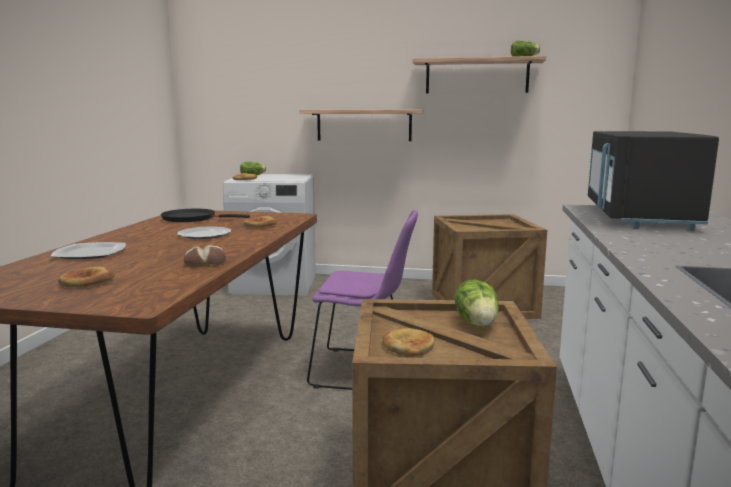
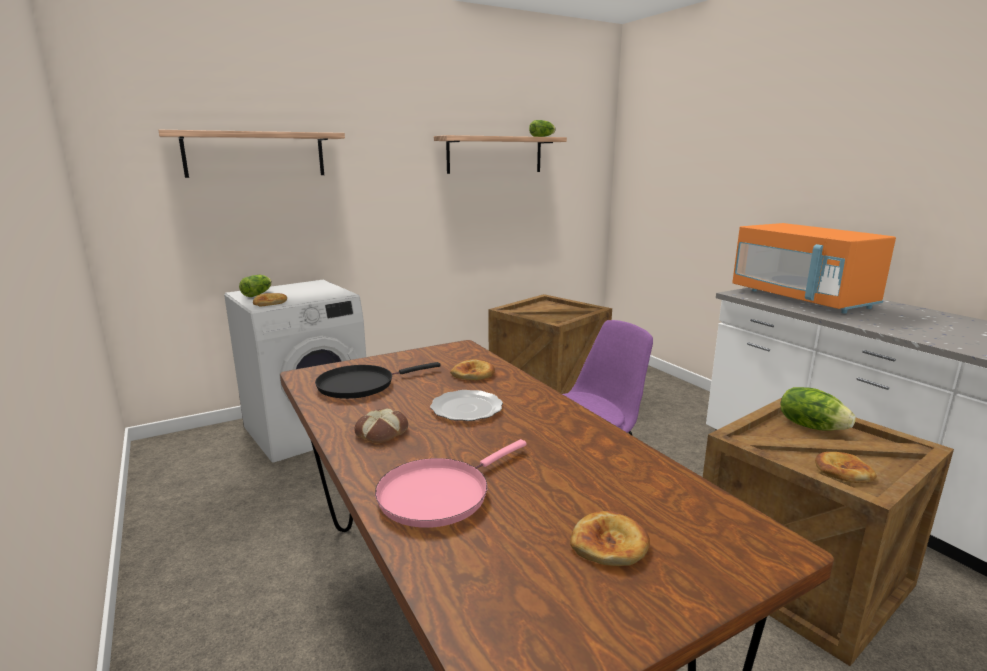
camera: 40 degrees left, 5 degrees up
(90, 253) = (439, 494): plate -> pink frying pan
(205, 262) = (611, 452): bread -> bread (381, 432)
(364, 125) = (380, 213): shelf -> shelf (255, 154)
(638, 216) = (801, 299): black microwave -> orange microwave

